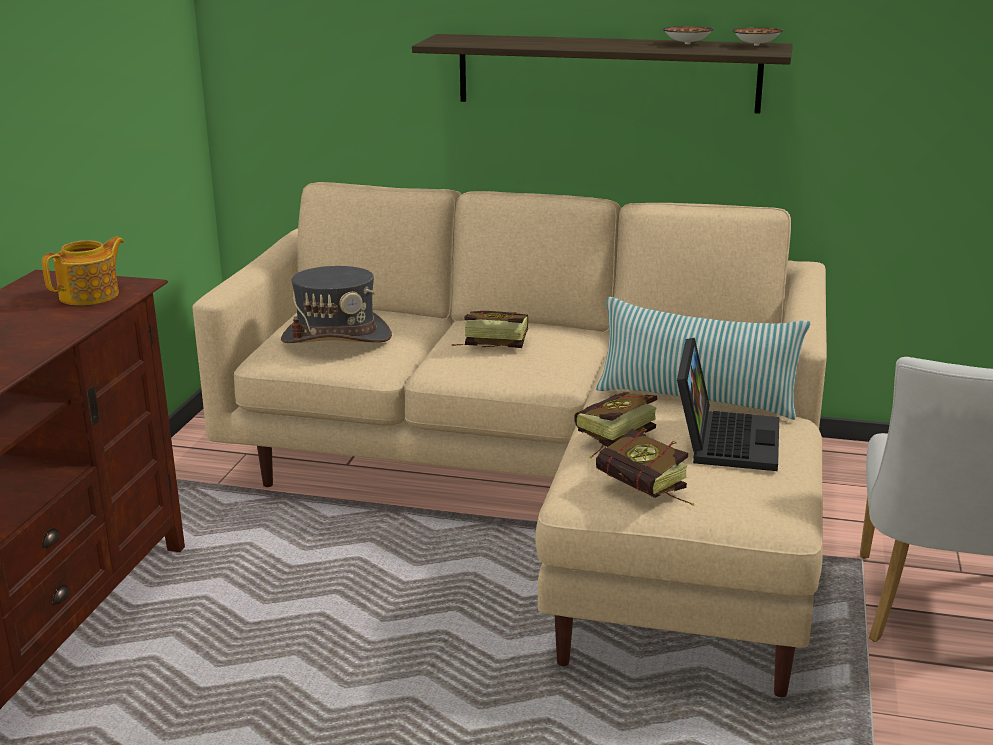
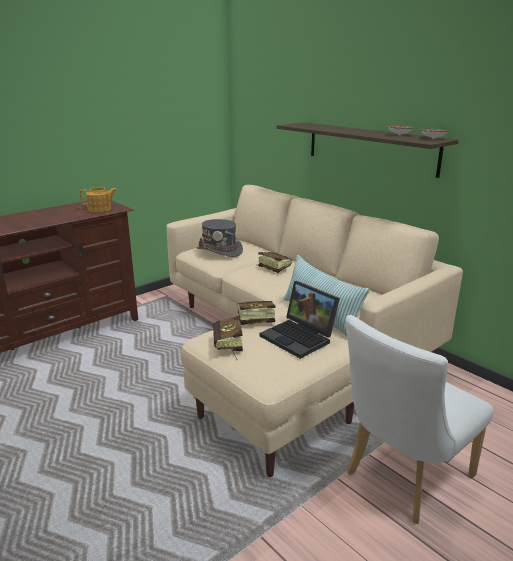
camera: 35 degrees right, 0 degrees up
(724, 440) = (300, 338): laptop -> laptop turned 90 degrees clockwise

